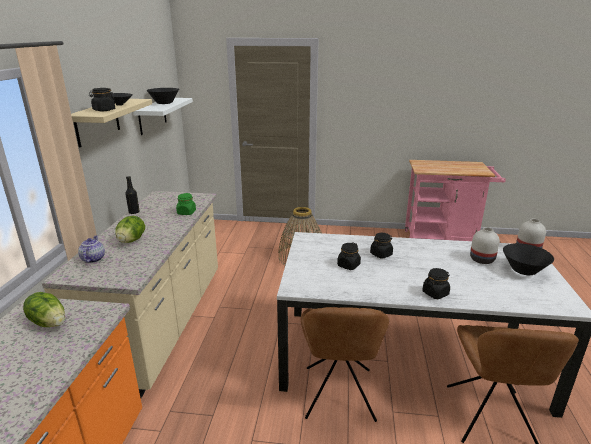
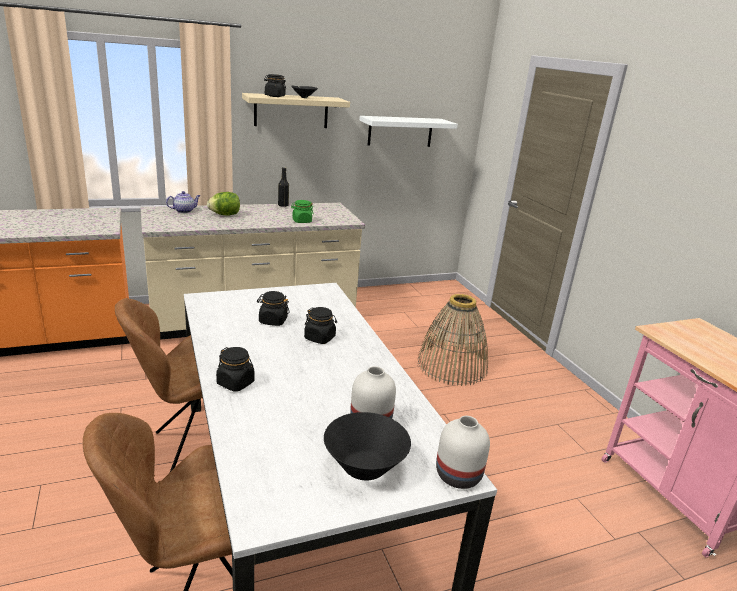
camera: 60 degrees right, 0 degrees up
(49, 322) = (87, 219): lettuce -> none
(164, 103) = (410, 119): black bowl -> none

